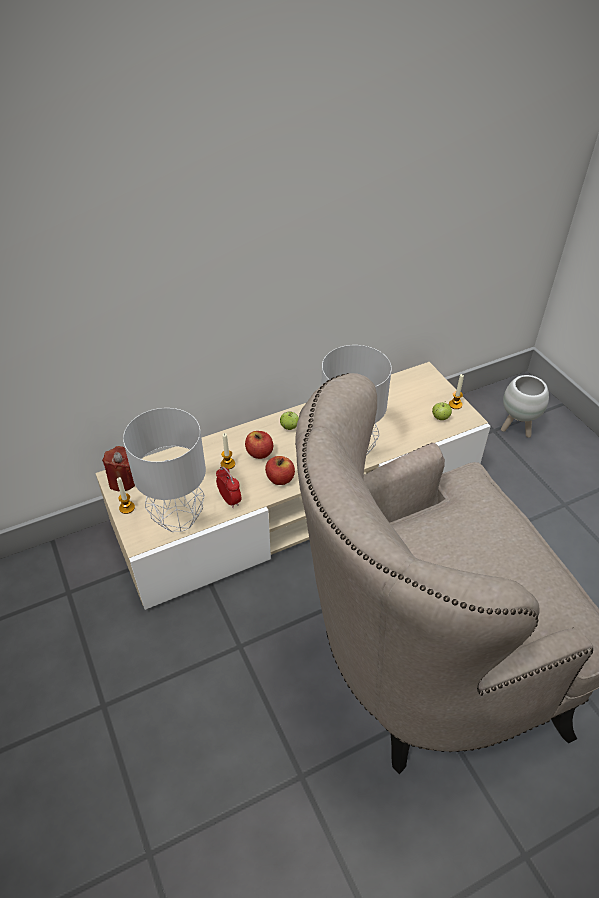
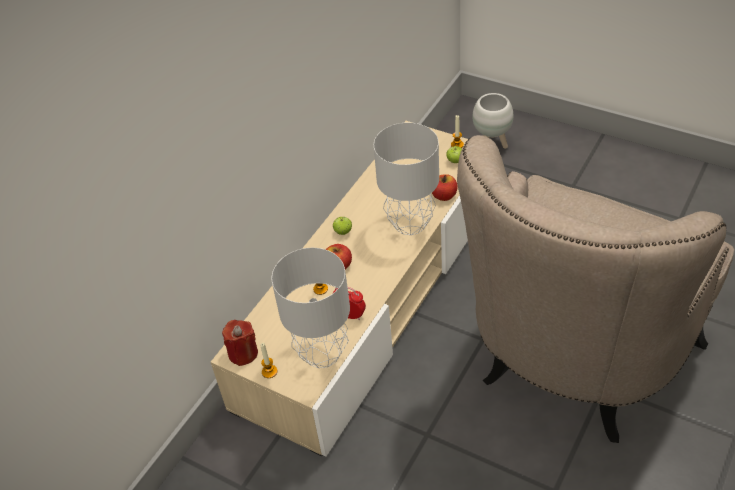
camera: 30 degrees left, 0 degrees up
(280, 479) = (375, 276): apple -> apple (444, 196)

